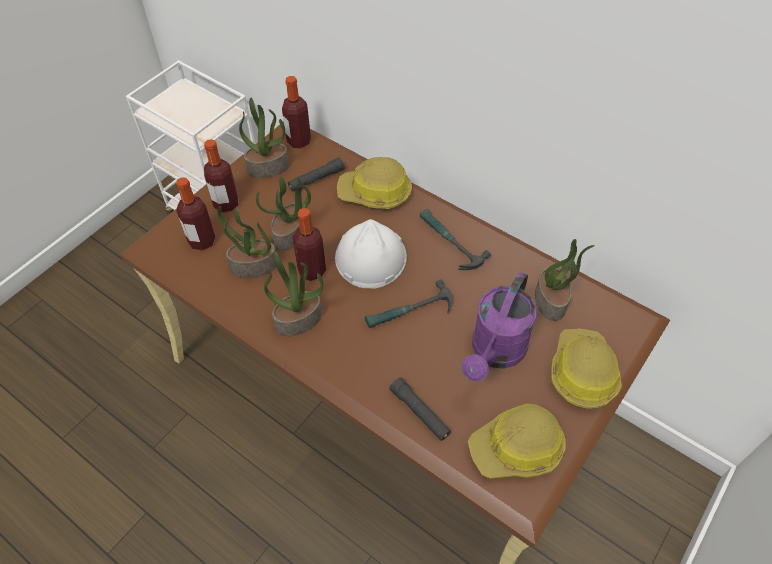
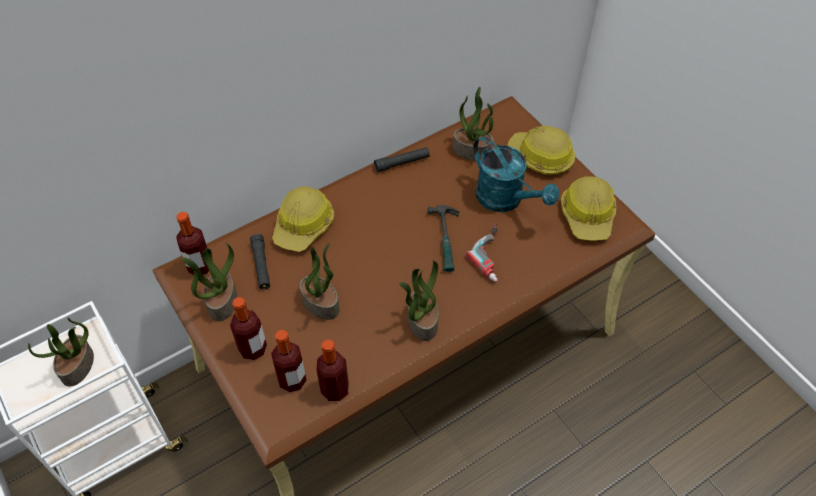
camera: 70 degrees left, 0 degrees up
(253, 266) = (345, 342): potted plant -> potted plant (78, 366)
(312, 271) = (372, 297): bottle -> bottle (335, 389)
(370, 257) = (377, 250): white hard hat -> none
(409, 362) = (494, 255): none -> power drill
(419, 412) = (541, 263): black flashlight -> black flashlight (402, 163)
(449, 242) = (386, 192): hammer -> none
(495, 353) = (506, 200): purple watering can -> turquoise watering can

